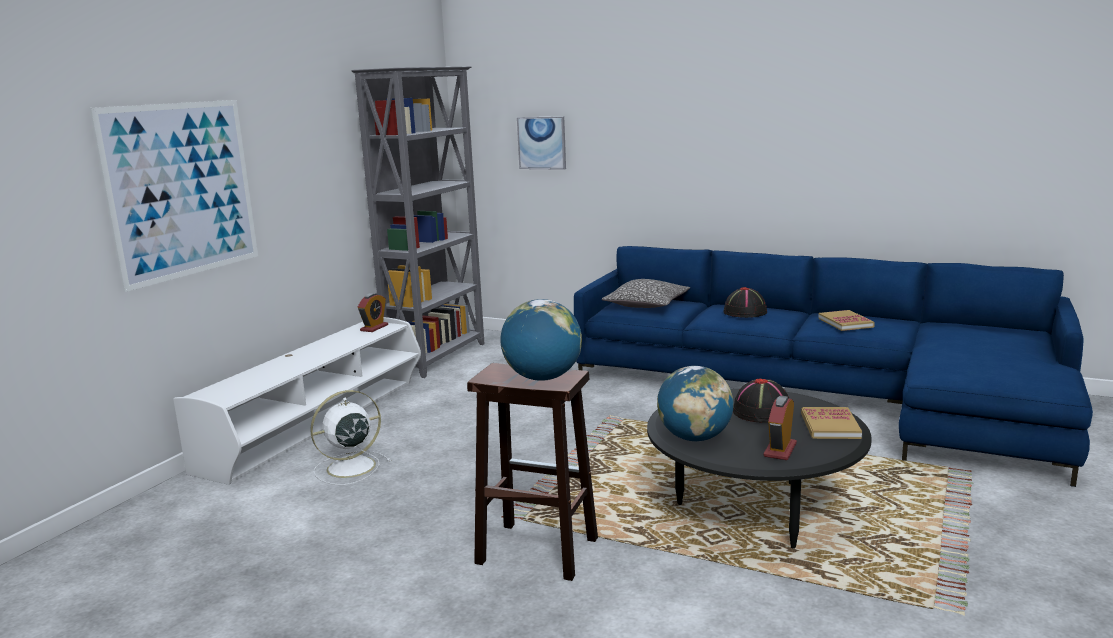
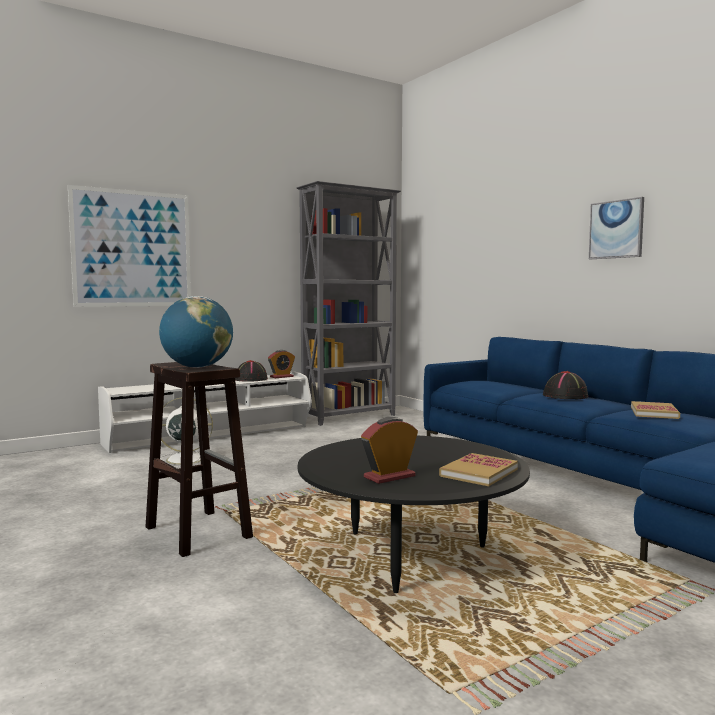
camera: 30 degrees right, 10 degrees down
(542, 143) = (454, 252): picture -> picture (616, 229)
(646, 305) = (489, 384): pillow -> none
(694, 438) = (338, 456): globe -> none
(762, 412) = (438, 453): black hat -> black hat (251, 379)

